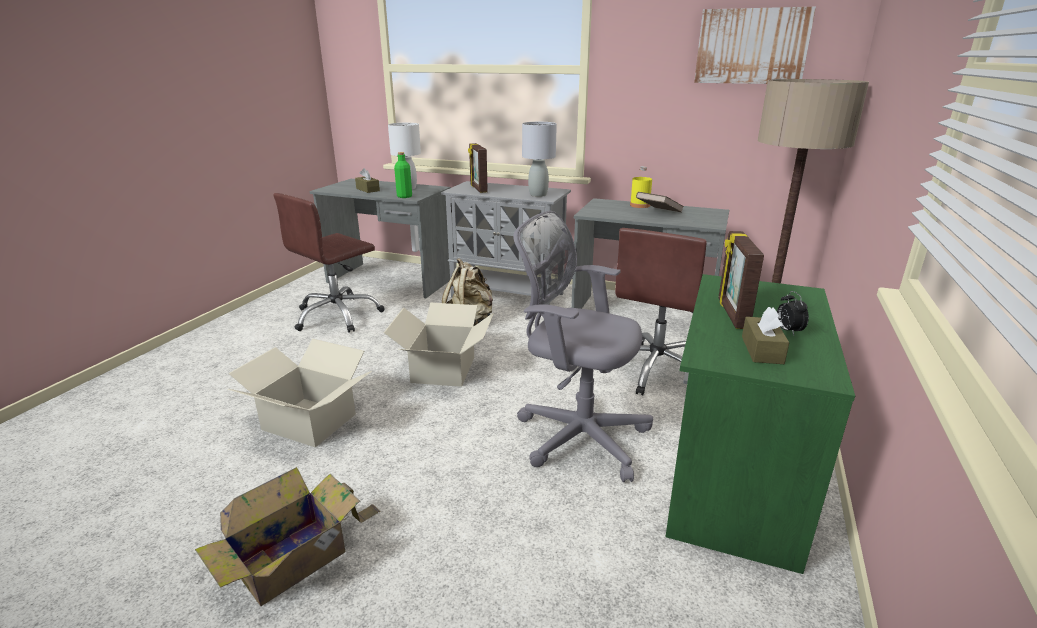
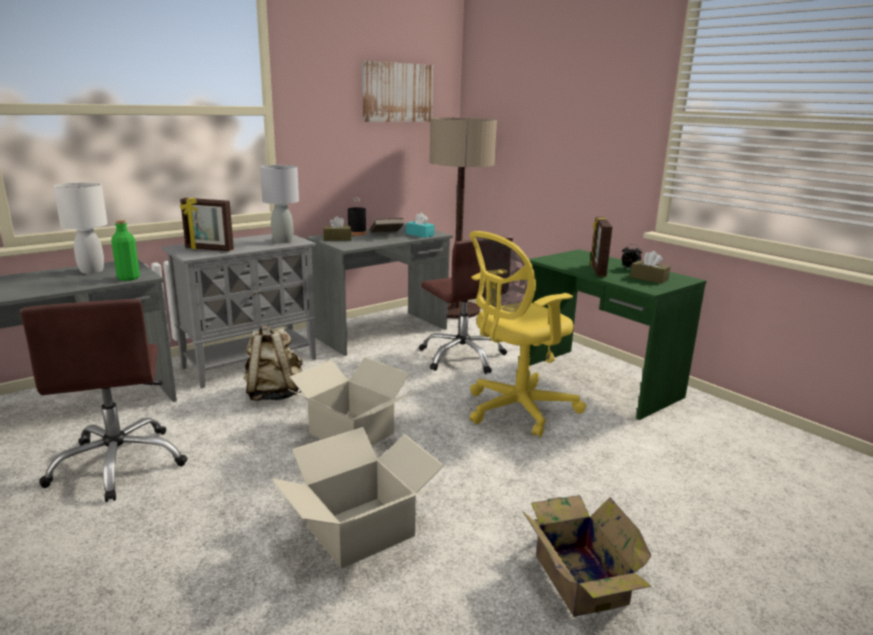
camera: 60 degrees left, 5 degrees down
(368, 189) = (43, 285): brown tissue box -> brown tissue box (337, 239)
(577, 435) = (516, 410): grey office chair -> yellow office chair
(640, 205) = (357, 233): yellow bottle -> black bottle
(691, 220) = (420, 234): none -> turquoise tissue box
(731, 314) = (597, 270): picture frame -> picture frame turned 60 degrees clockwise

